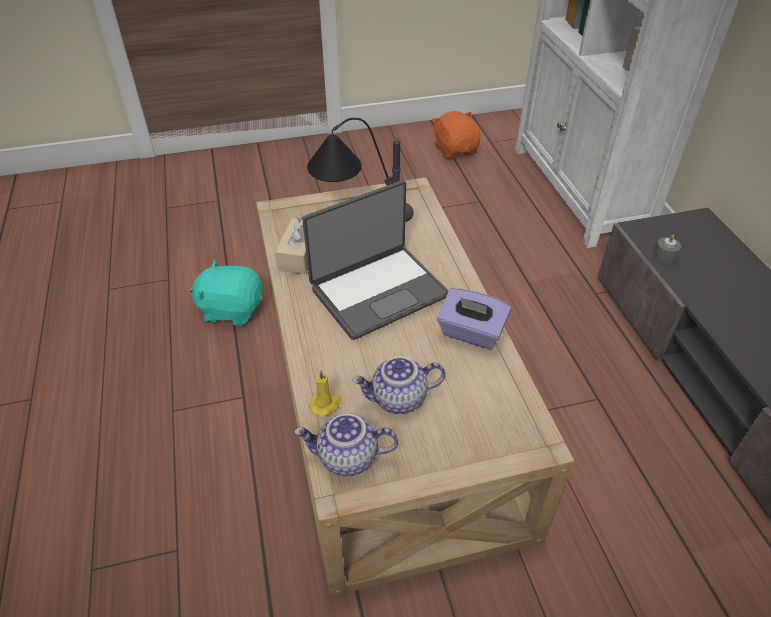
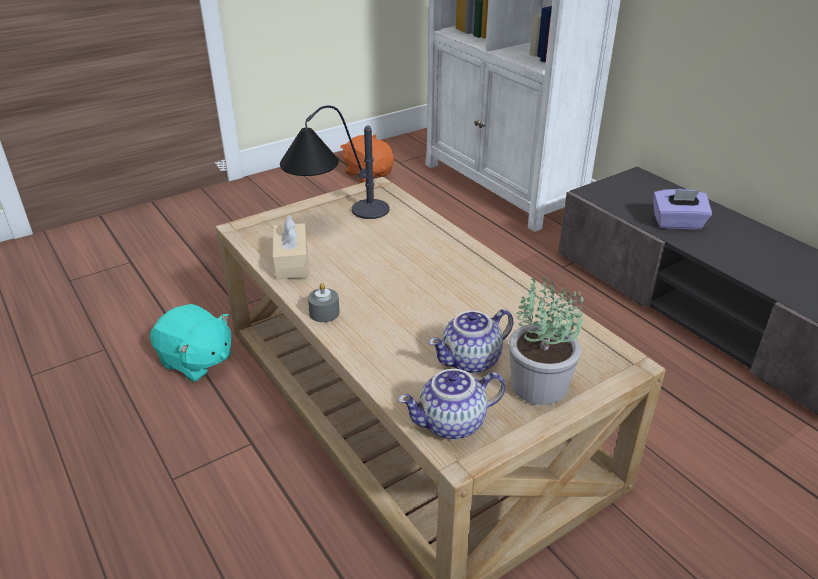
camera: 20 degrees left, 10 degrees down
(231, 309) = (196, 361): turquoise plush toy -> turquoise plush toy turned 135 degrees counterclockwise
(326, 404) = (399, 383): yellow candle -> none
(378, 291) = (393, 276): laptop -> none
(443, 443) = (539, 386): none -> potted plant
(471, 333) = (506, 290): purple tissue box -> purple tissue box (677, 223)
(664, 255) = (625, 207): grey candle -> grey candle (324, 313)

